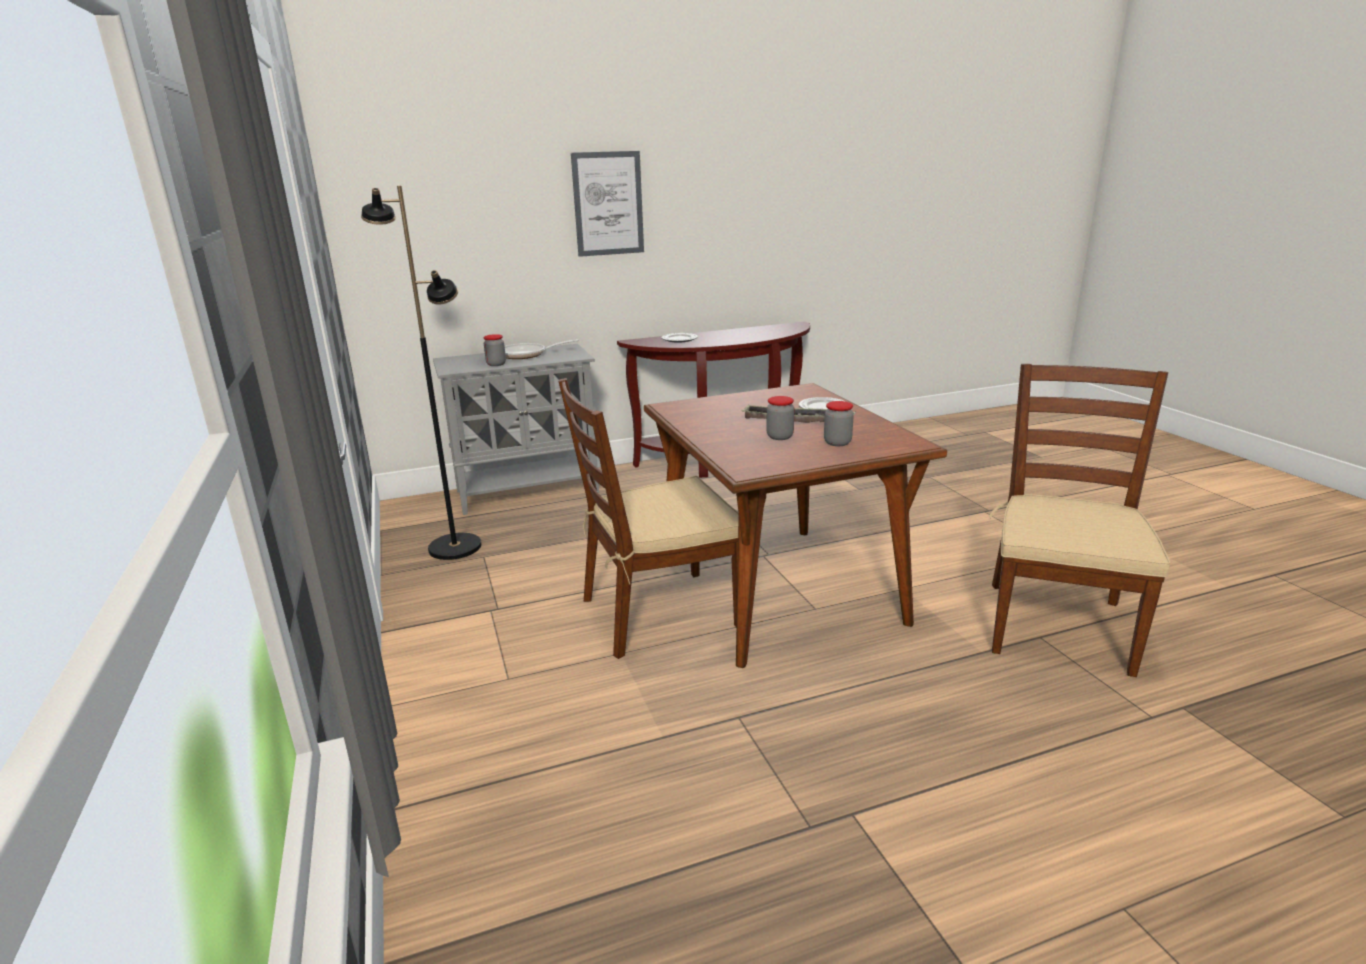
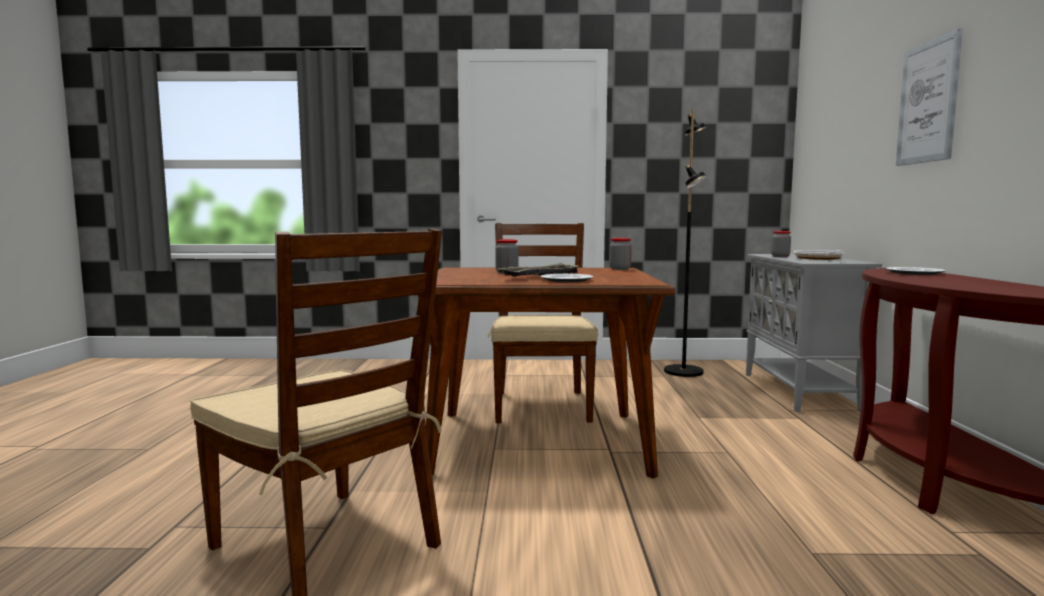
camera: 110 degrees right, 15 degrees down
(837, 442) = (470, 276): jar -> jar (620, 269)

